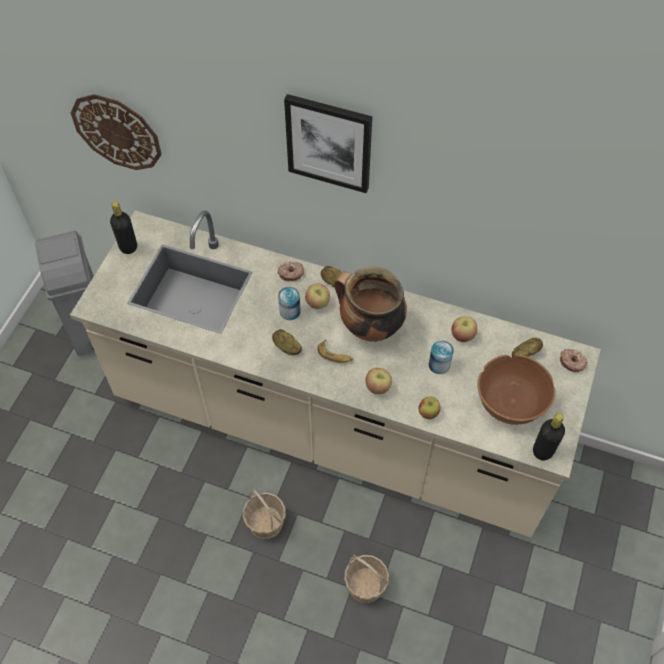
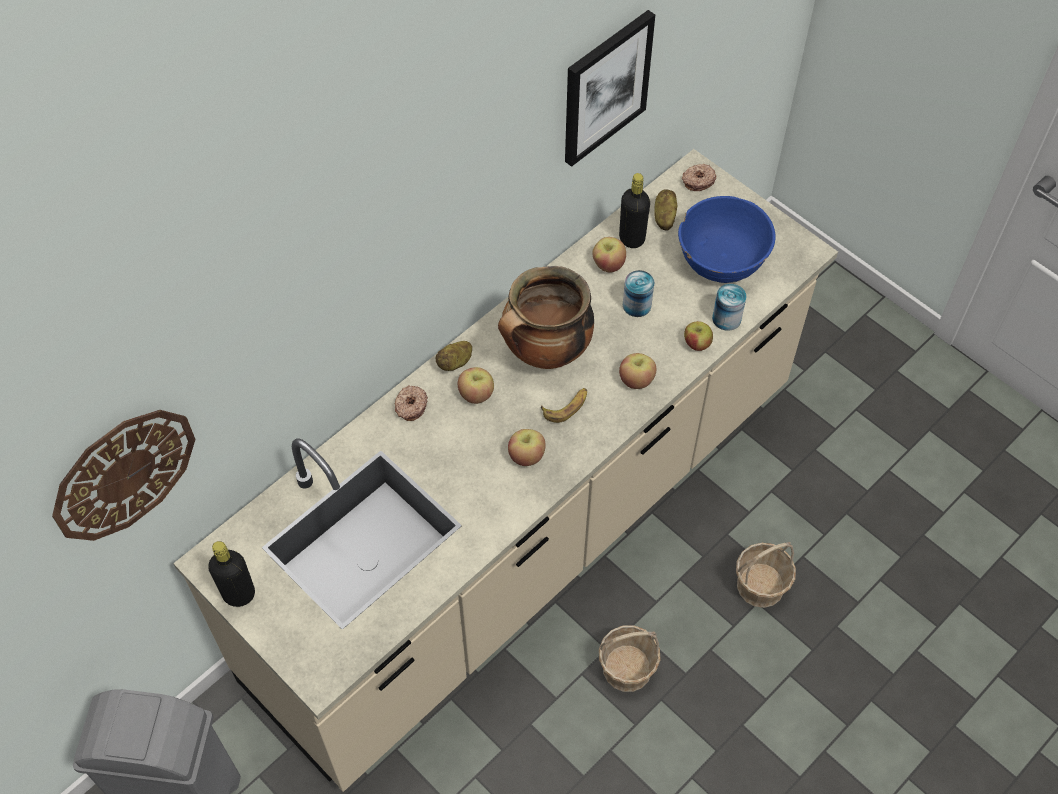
camera: 65 degrees left, 0 degrees up
(287, 347) = (526, 456): potato -> apple
(290, 311) = (471, 430): can -> can (726, 318)
(329, 143) = (399, 194): picture -> picture (605, 87)
(510, 402) = (721, 260): brown bowl -> blue bowl
(543, 451) = (796, 259): black bottle -> black bottle (632, 238)

